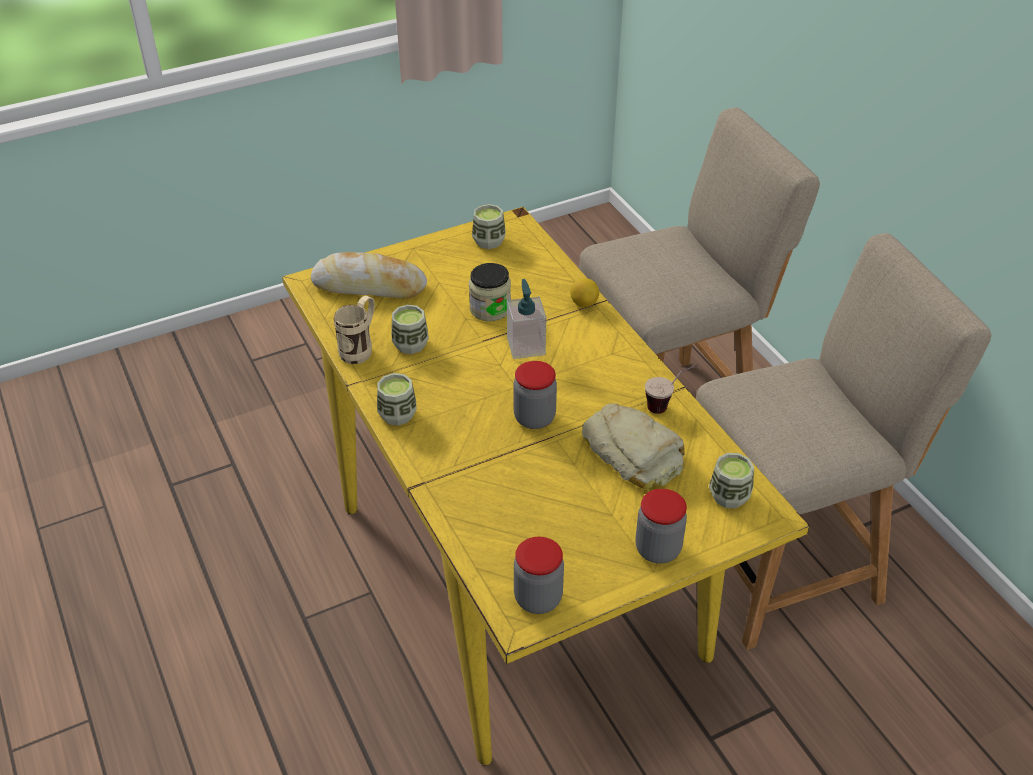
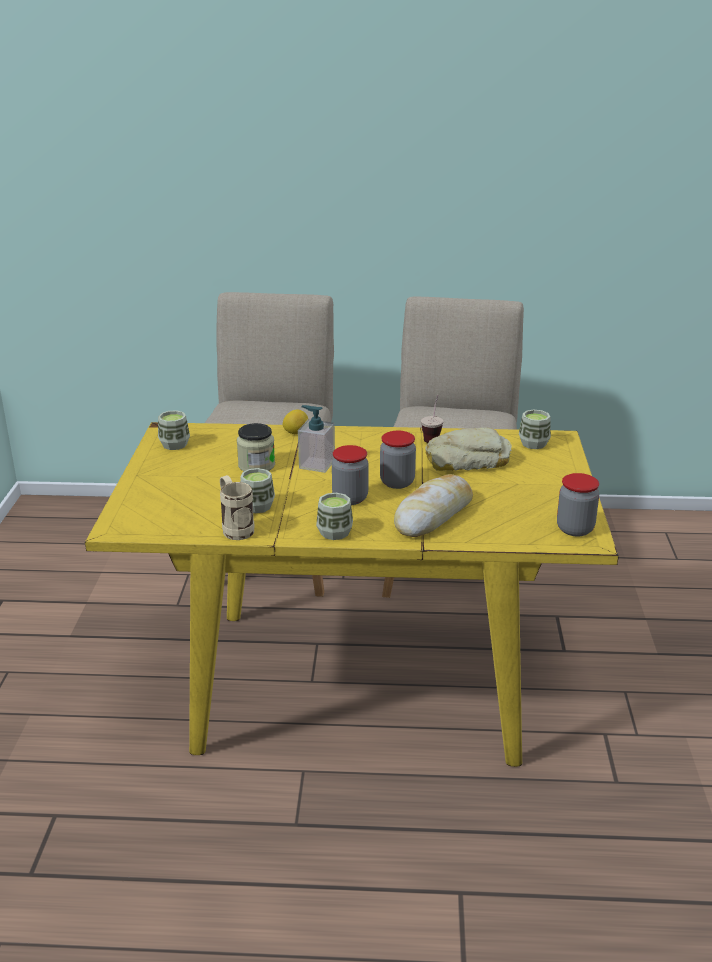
camera: 60 degrees left, 15 degrees down
(369, 286) = (159, 504): bread -> bread (434, 515)
(658, 549) = (561, 478): jar -> jar (350, 498)

